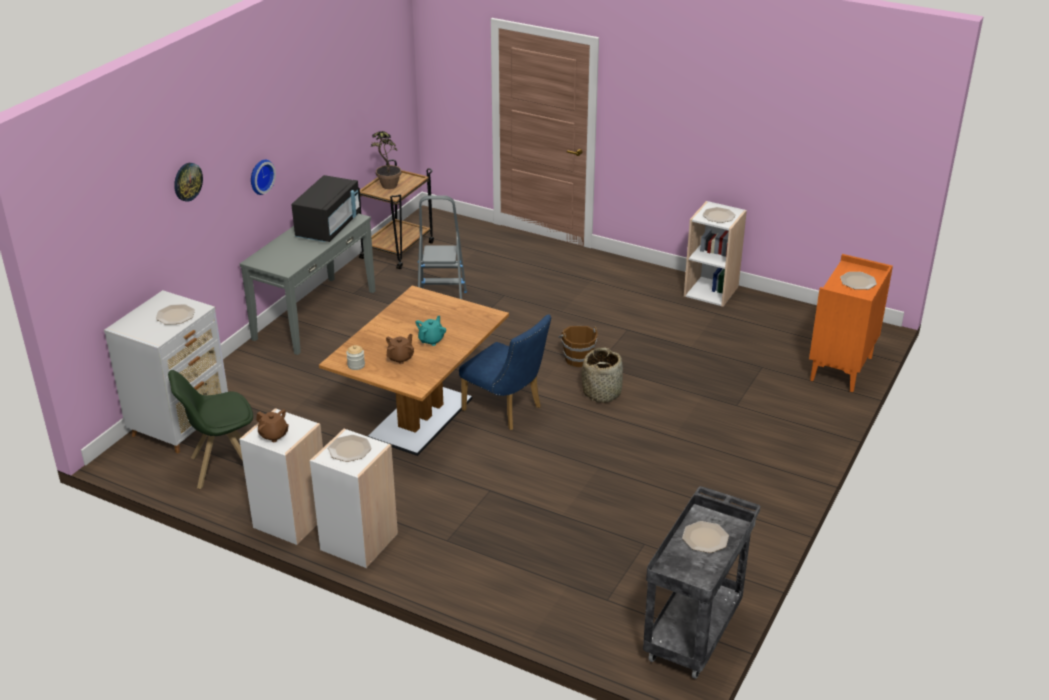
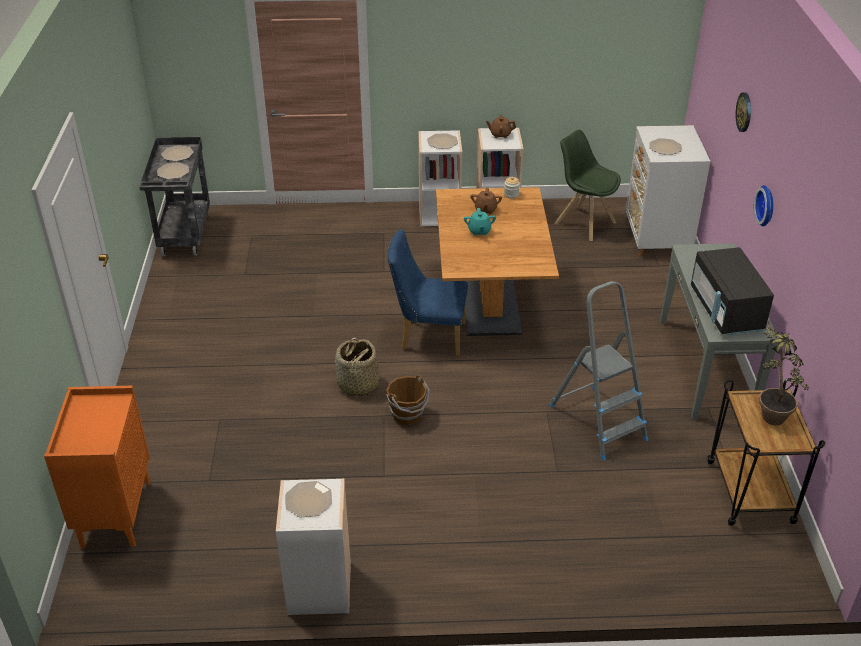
camera: 150 degrees right, 5 degrees up
(223, 467) = (584, 223): green chair -> green chair turned 90 degrees counterclockwise
(858, 281) = (88, 426): plate -> plate (177, 154)

